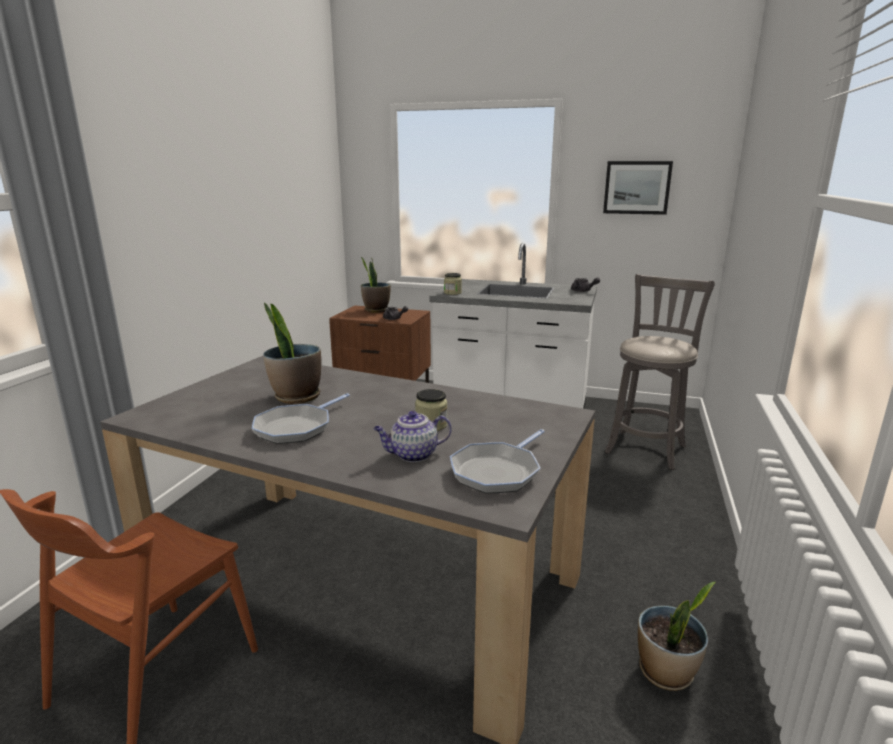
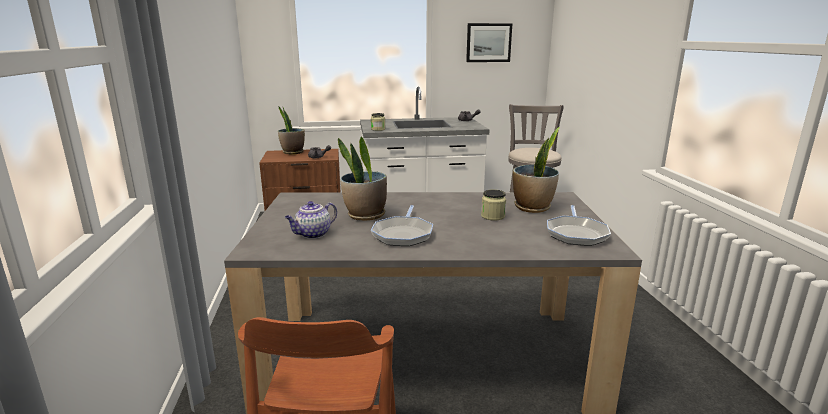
camera: 25 degrees left, 0 degrees up
(412, 455) = (511, 235): teapot -> teapot (312, 234)
(666, 673) = (651, 350): potted plant -> potted plant (532, 208)

